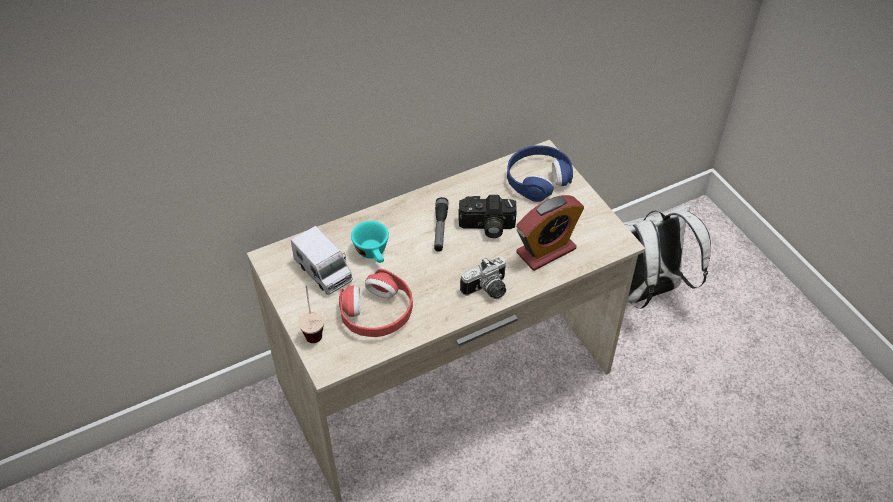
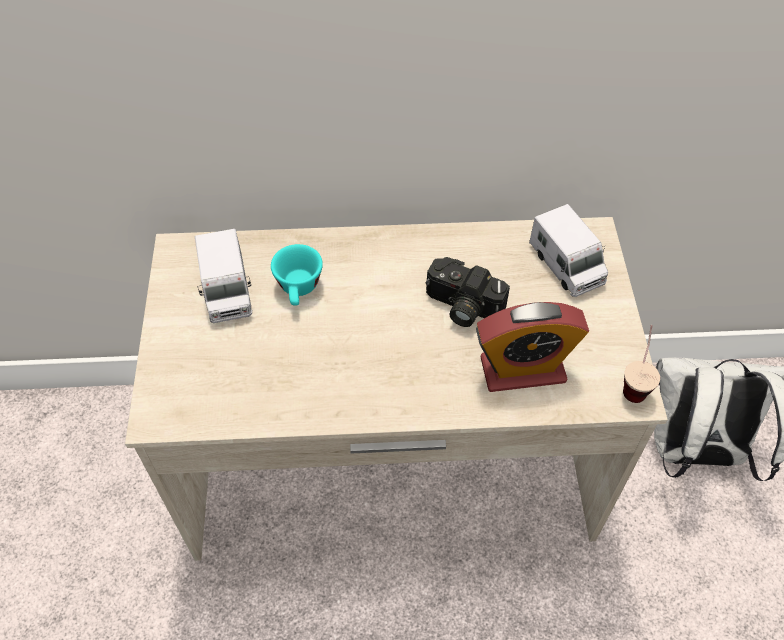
camera: 25 degrees right, 5 degrees up
(312, 328) = (169, 360): cup -> cup (635, 381)
(377, 312) = (257, 370): red headphones -> none
(440, 229) = (400, 287): flashlight -> none
(487, 290) = (413, 395): camera -> none
(537, 179) = (566, 265): blue headphones -> toy truck

